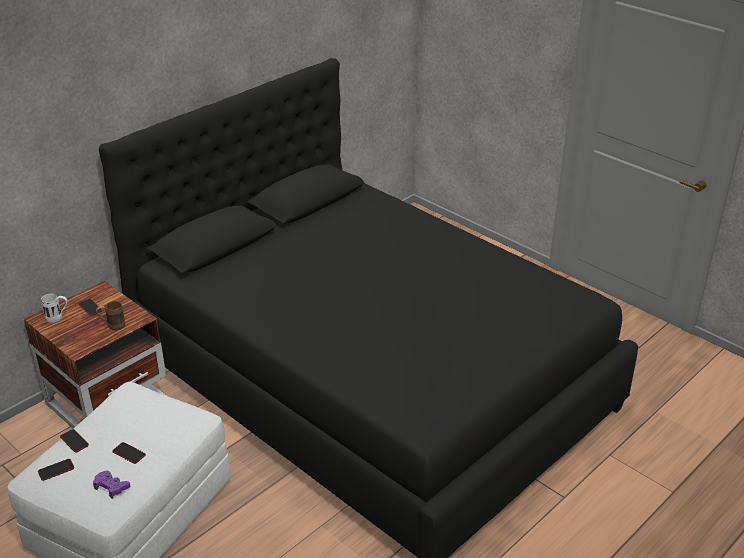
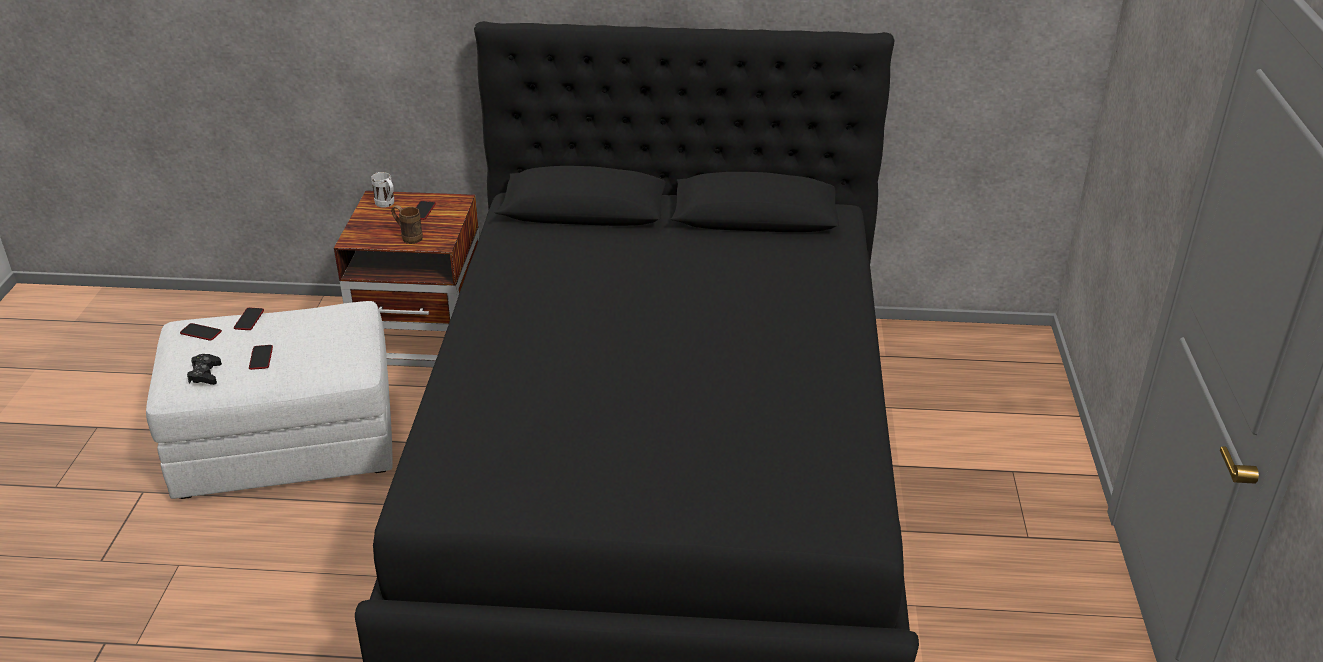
camera: 50 degrees right, 0 degrees up
(111, 487) = (205, 374): purple game controller -> black game controller

